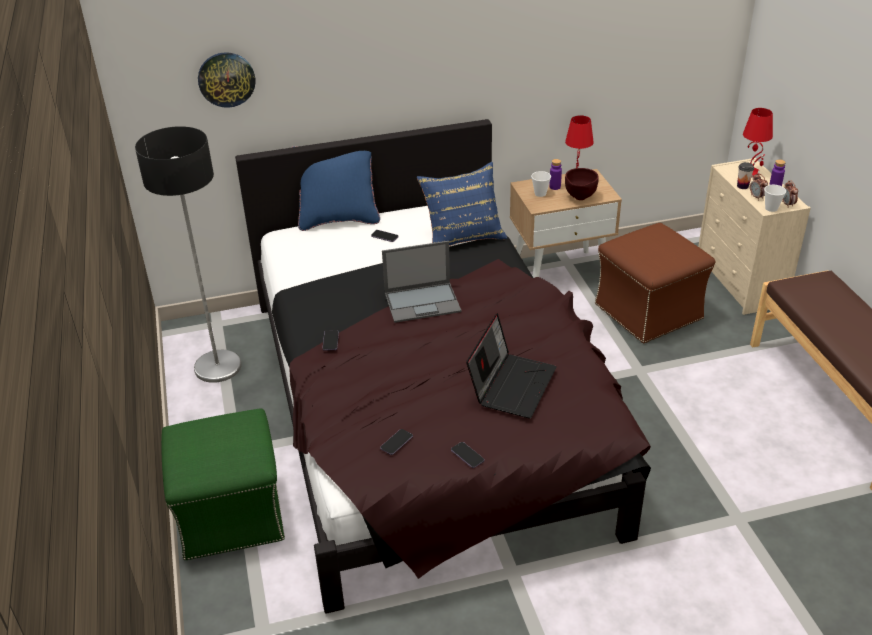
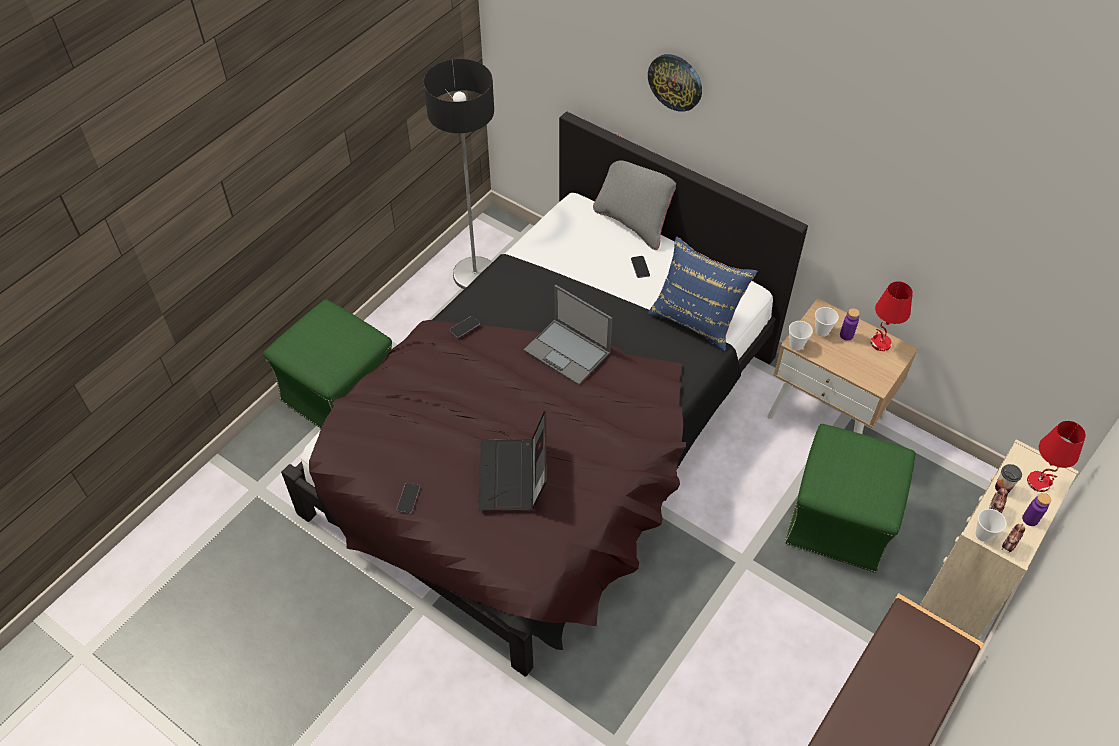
camera: 50 degrees right, 15 degrees up
(226, 79) = (574, 41): wall clock -> wall clock (675, 82)
(338, 220) = (633, 222): blue pillow -> grey pillow
(396, 443) = (386, 445): phone -> none
(511, 384) = (514, 476): laptop -> laptop turned 105 degrees clockwise
(539, 208) = (796, 345): none -> cup
(579, 198) = (847, 365): brown bowl -> none
(649, 312) = (839, 522): brown ottoman -> green ottoman

